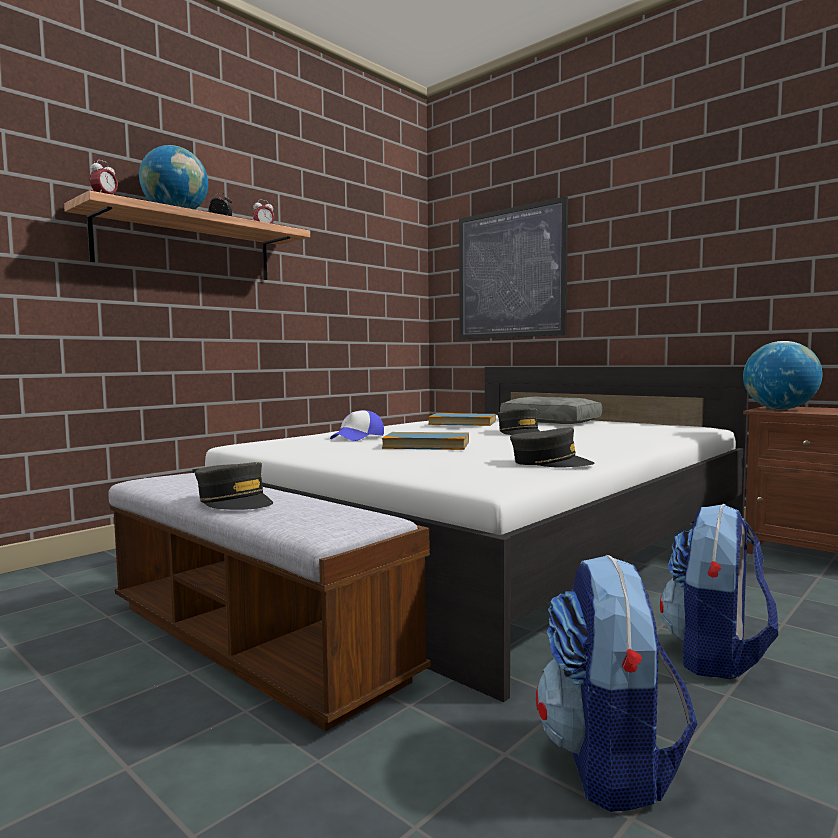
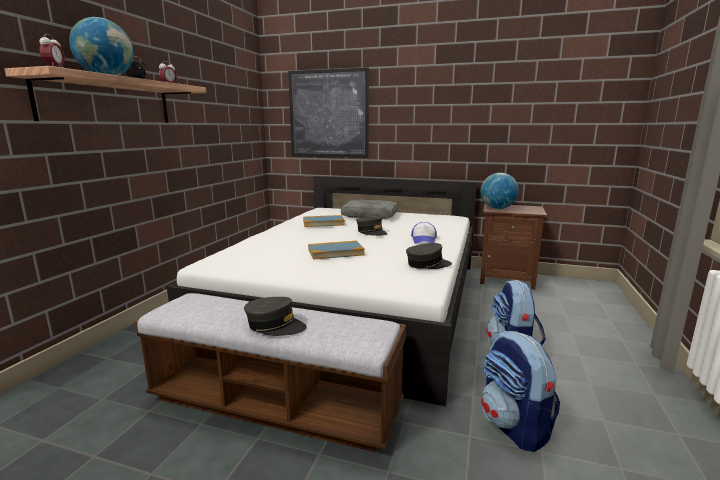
camera: 25 degrees left, 10 degrees up
(358, 437) = (277, 247): cap -> cap (424, 240)

